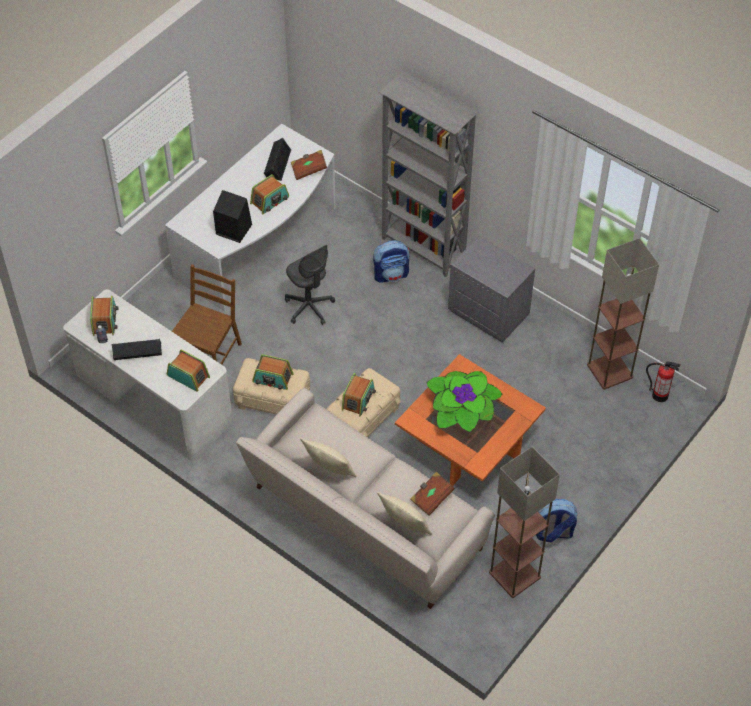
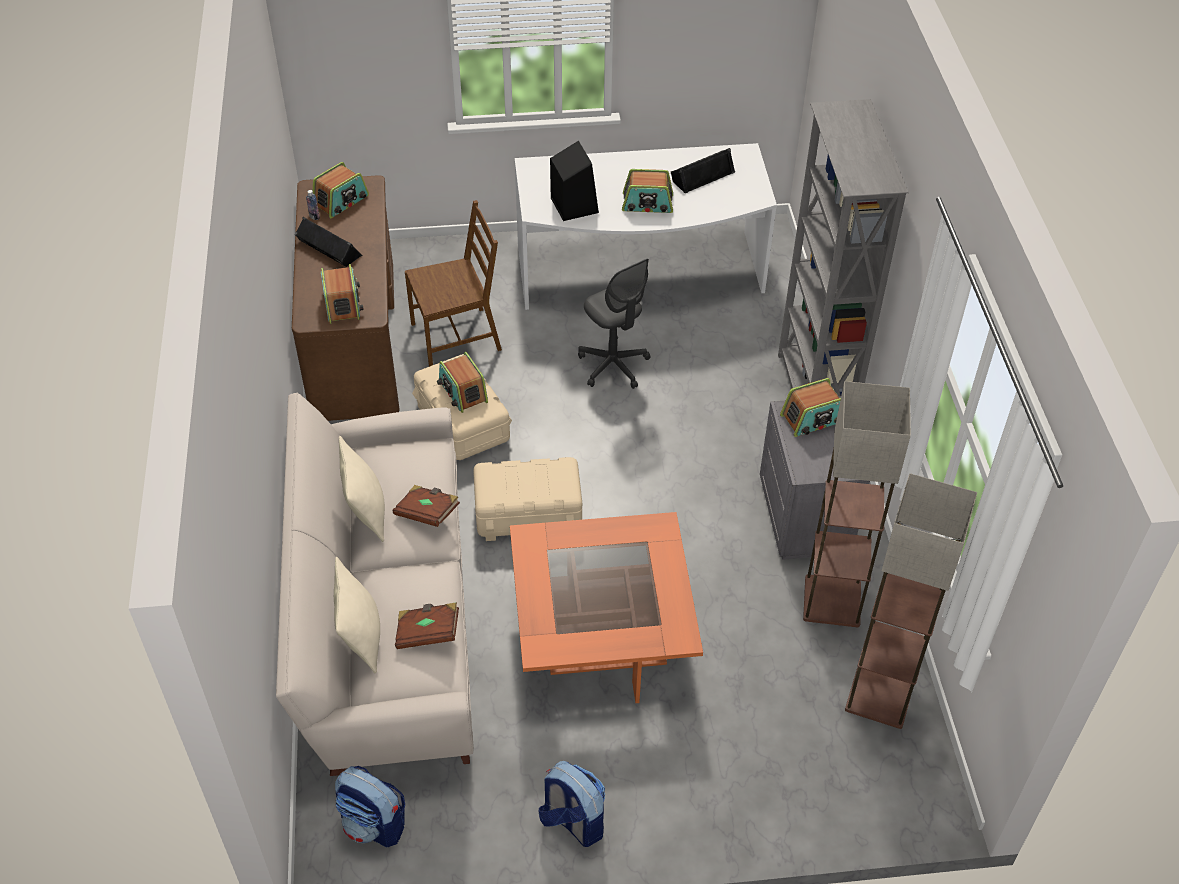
camera: 45 degrees right, 5 degrees down
(153, 400) = (353, 339): white desk -> brown desk
(309, 169) = (728, 202): brown book -> brown book (427, 513)
(309, 307) = (613, 366): grey office chair -> grey office chair turned 45 degrees counterclockwise
(358, 399) = (519, 479): radio -> radio (813, 419)
(391, 274) = (742, 396): backpack -> backpack (374, 824)
(462, 410) = (599, 574): potted plant -> none
(514, 574) = (468, 826): floor lamp -> floor lamp (833, 600)
(660, 395) = (913, 779): fire extinguisher -> none

